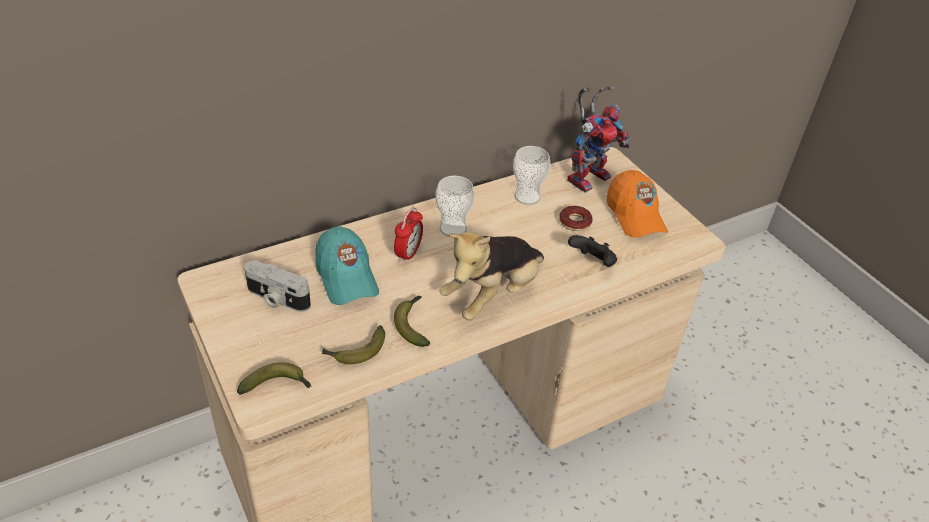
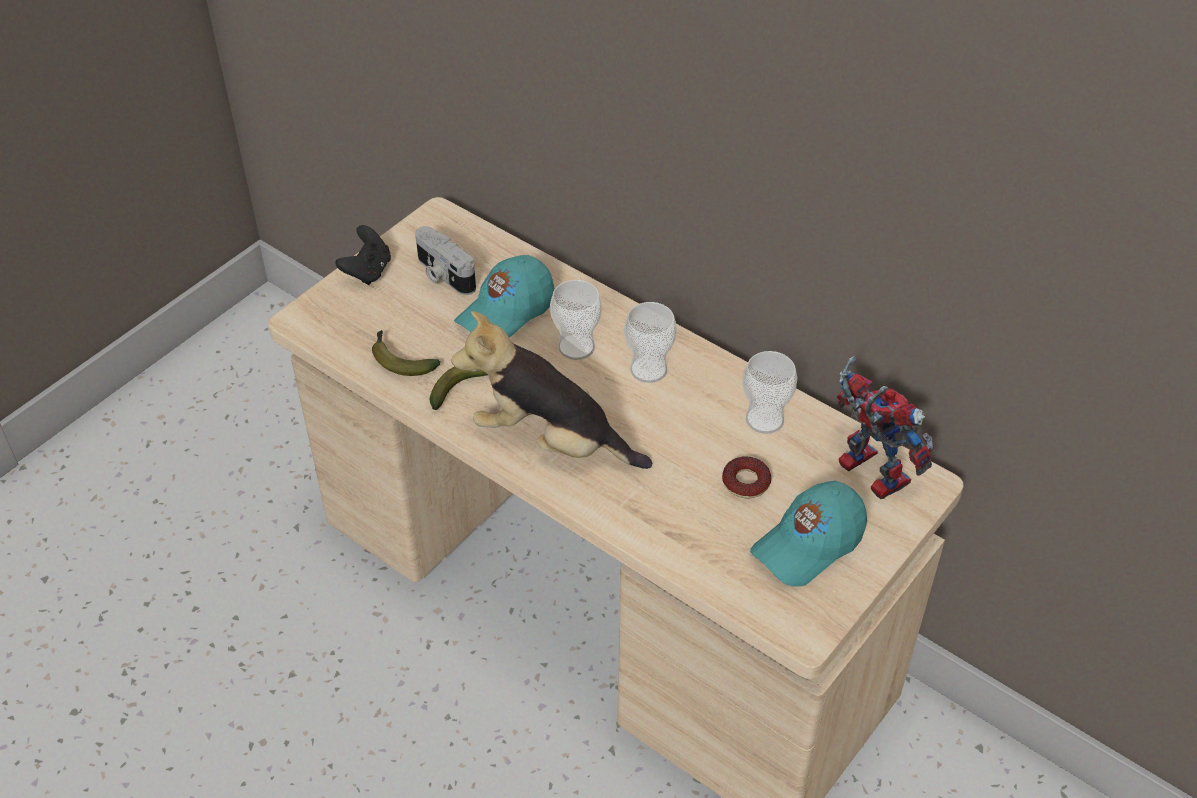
camera: 70 degrees right, 5 degrees up
(276, 299) = (443, 275): camera -> camera turned 45 degrees counterclockwise
(278, 385) = (328, 323): banana -> none
(408, 254) = (576, 347): alarm clock -> cup
(588, 175) = (864, 471): toy robot -> toy robot turned 150 degrees counterclockwise
(592, 263) = (672, 521): black game controller -> black game controller (368, 271)
(635, 216) = (808, 544): orange cap -> turquoise cap

